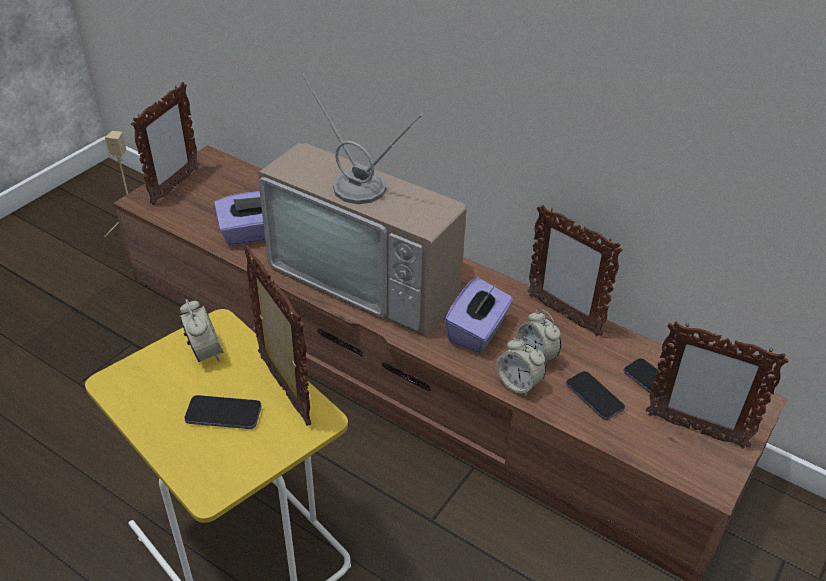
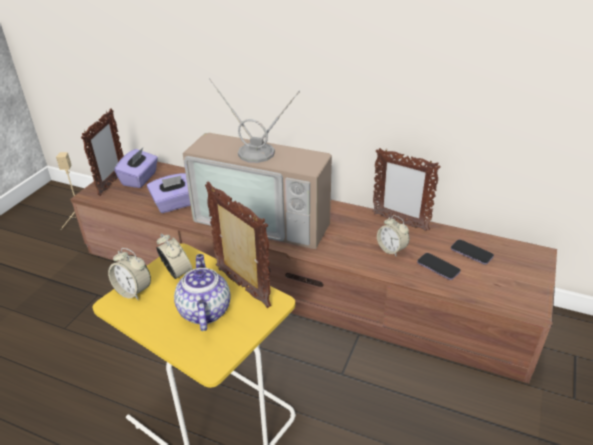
camera: 10 degrees left, 5 degrees down
(223, 414) = (204, 310): phone -> teapot
(477, 332) = (348, 240): purple tissue box -> purple tissue box (140, 179)
(518, 384) = (386, 268): alarm clock -> alarm clock (133, 291)
(695, 430) = (509, 277): picture frame -> none

